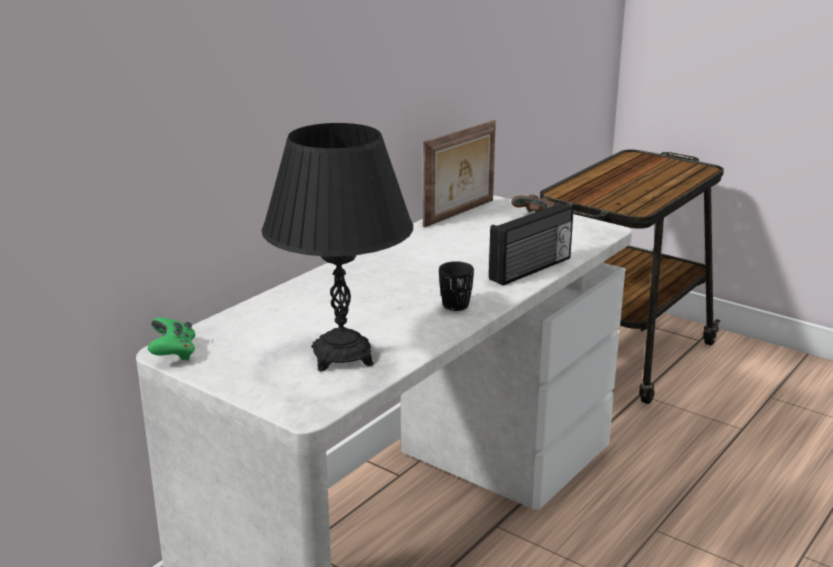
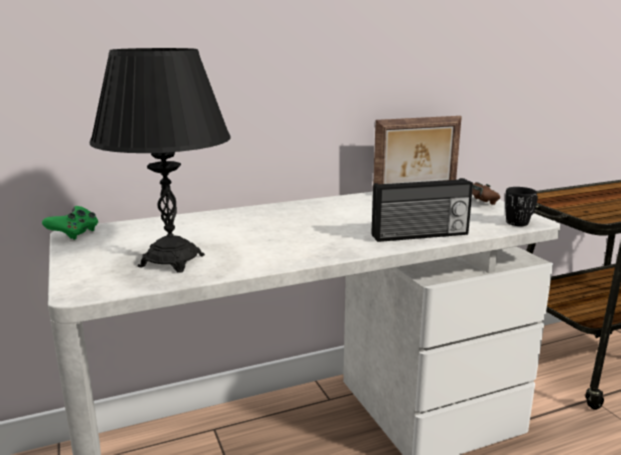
camera: 30 degrees right, 5 degrees down
(458, 303) = (319, 246): black mug -> black mug (520, 222)

